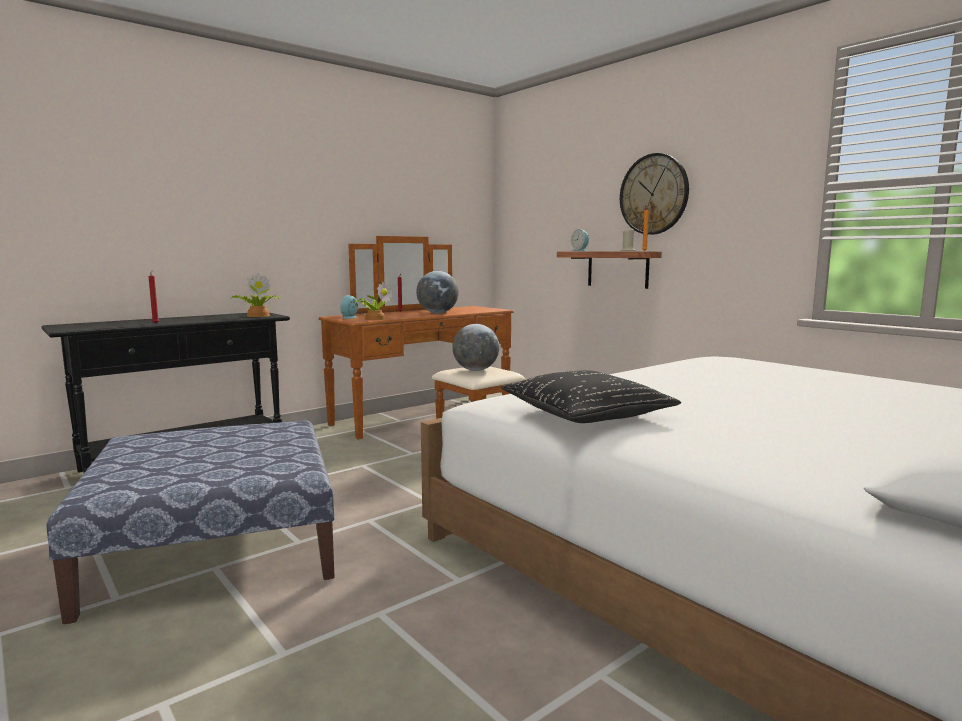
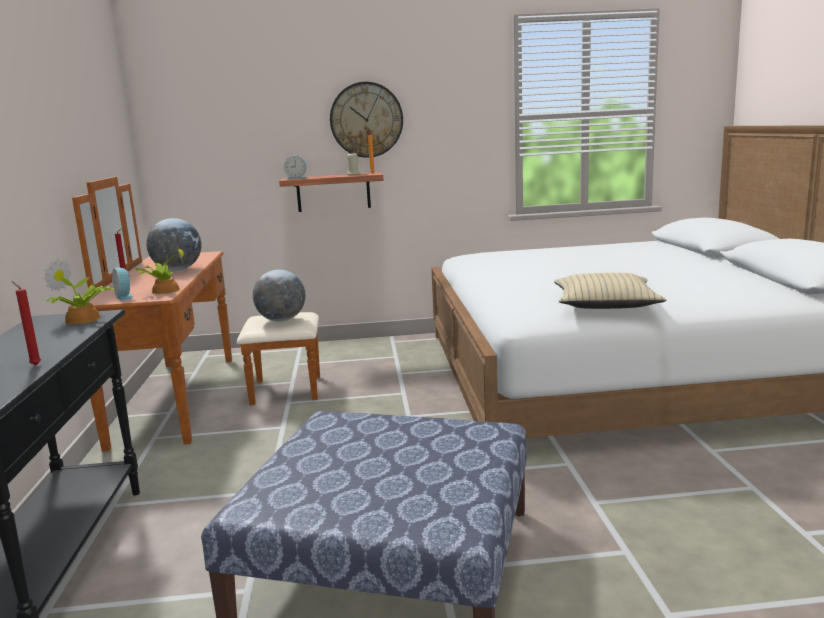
camera: 55 degrees left, 5 degrees up
(585, 413) = (605, 304): black pillow -> beige pillow

